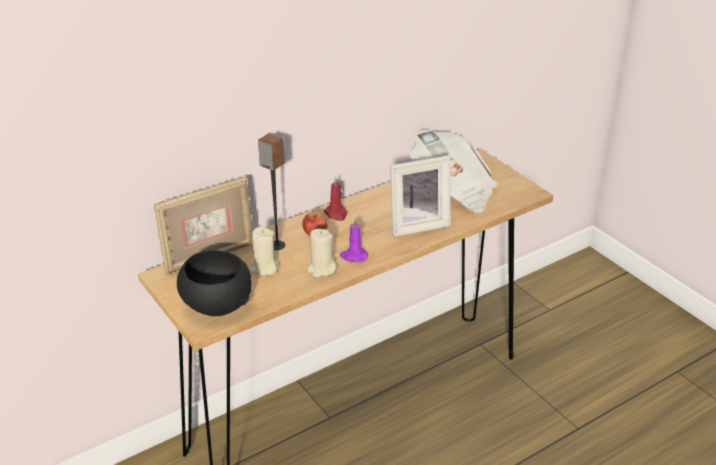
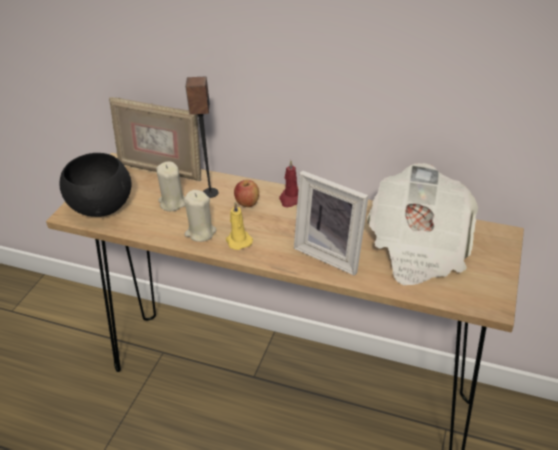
camera: 55 degrees right, 5 degrees up
(353, 256) = (238, 240): purple candle -> yellow candle

